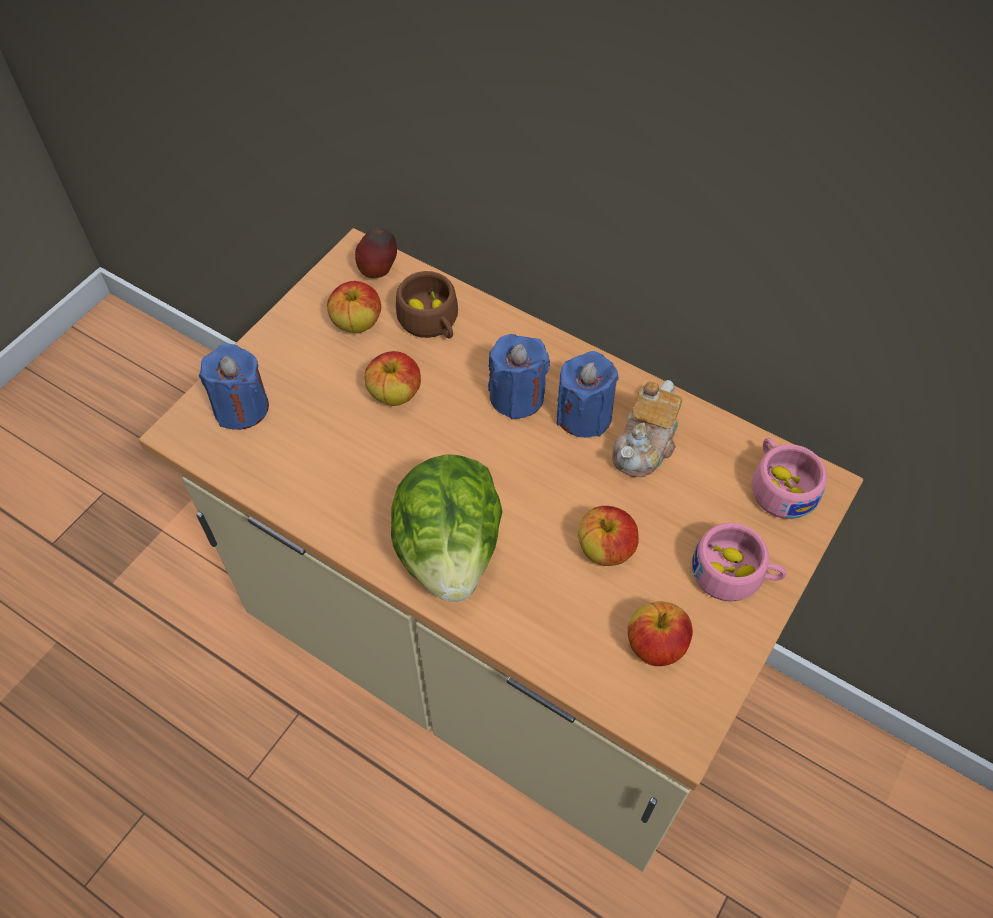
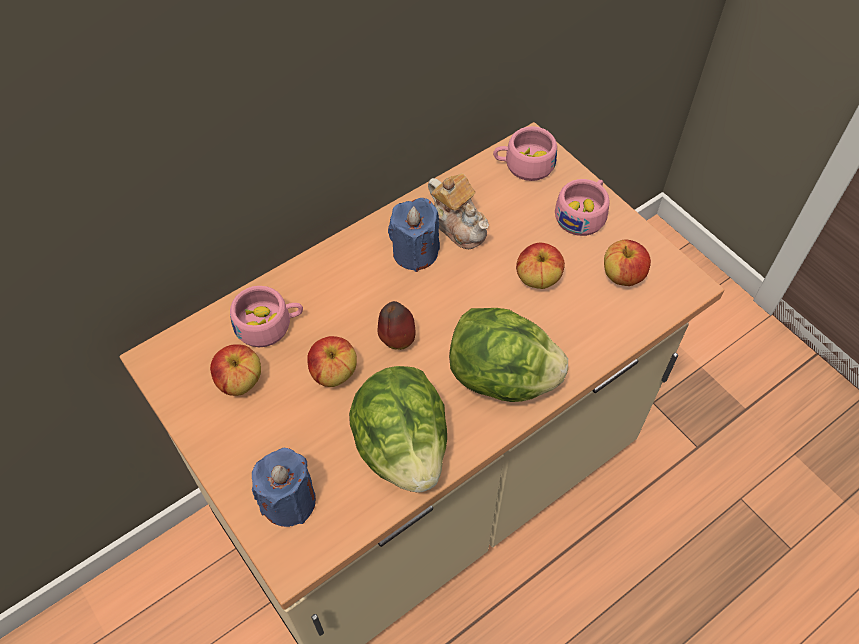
camera: 70 degrees left, 0 degrees up
(328, 482) = (402, 447): none -> lettuce
(379, 271) = (187, 348): apple -> apple (396, 339)
(431, 323) = (270, 325): brown cup -> pink cup
(517, 396) = (377, 289): blue candle -> none

